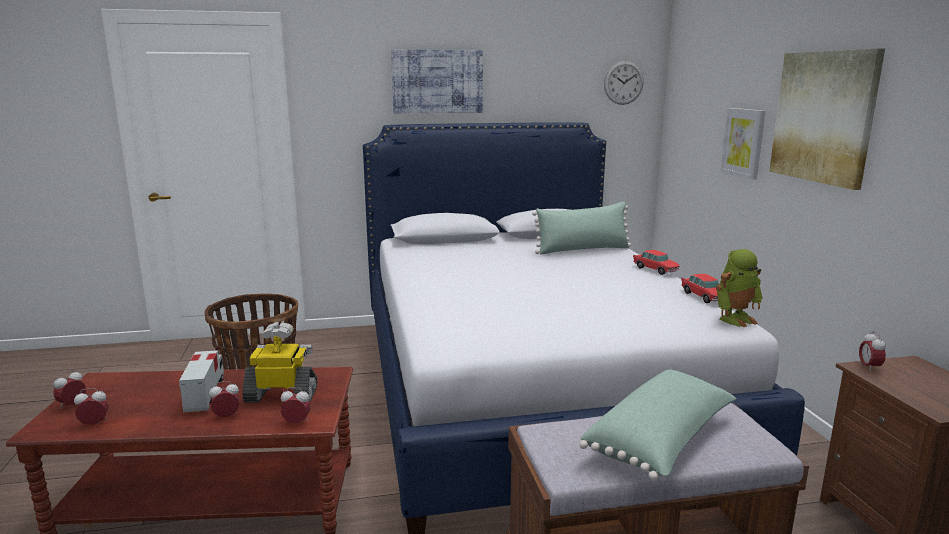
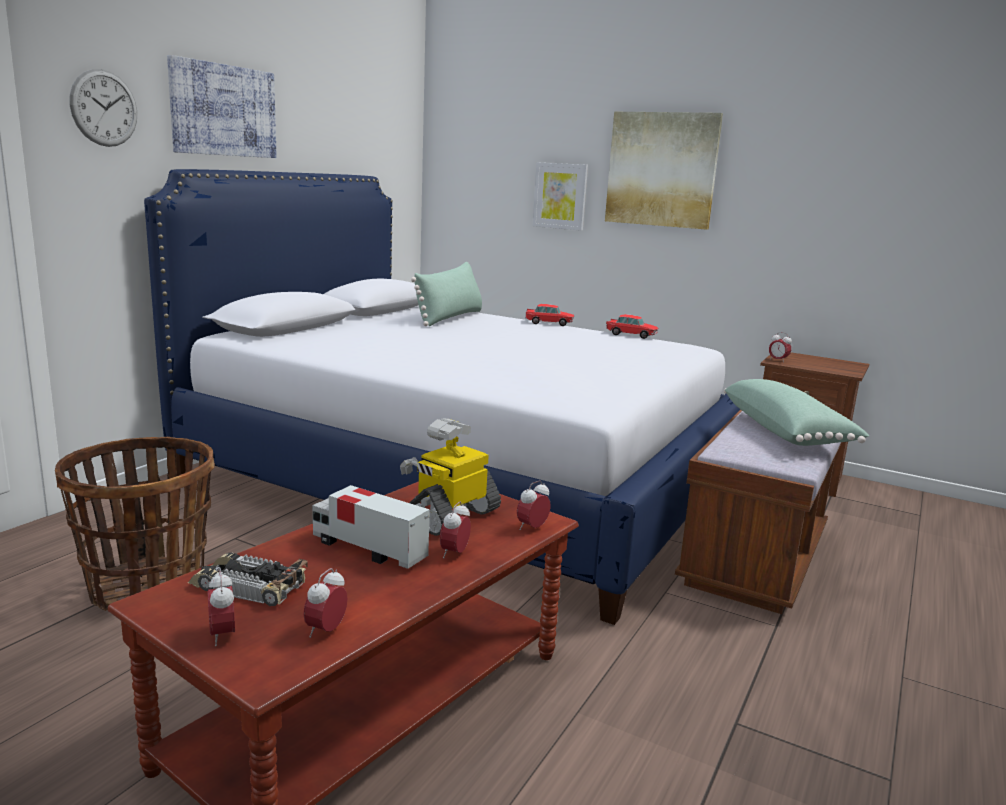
camera: 50 degrees left, 0 degrees up
(129, 388) = (247, 586): none -> toy car
(623, 83) = (394, 132): wall clock -> wall clock (104, 108)
(735, 319) = (686, 344): toy robot -> none

